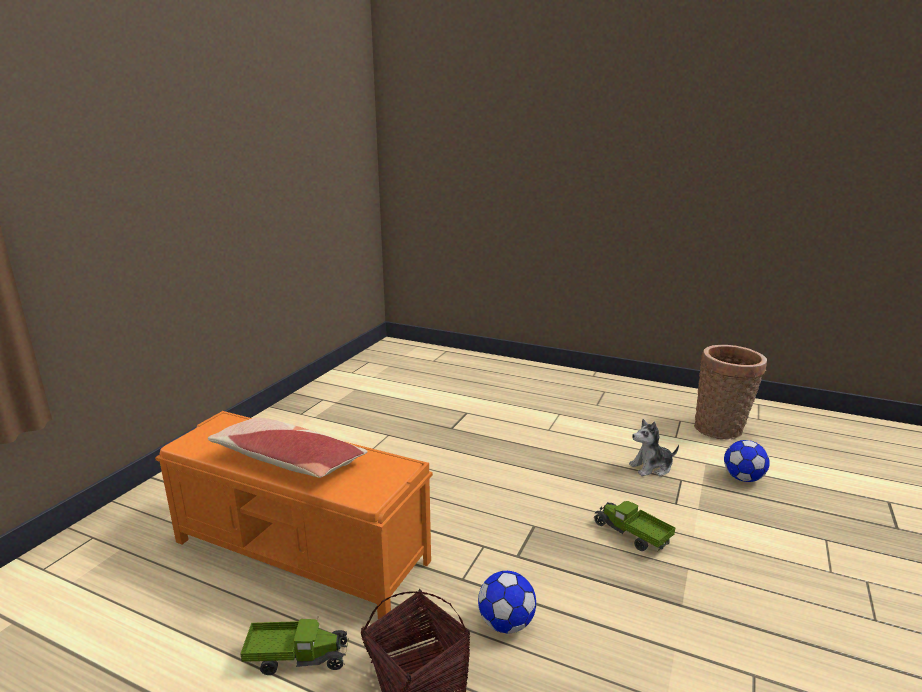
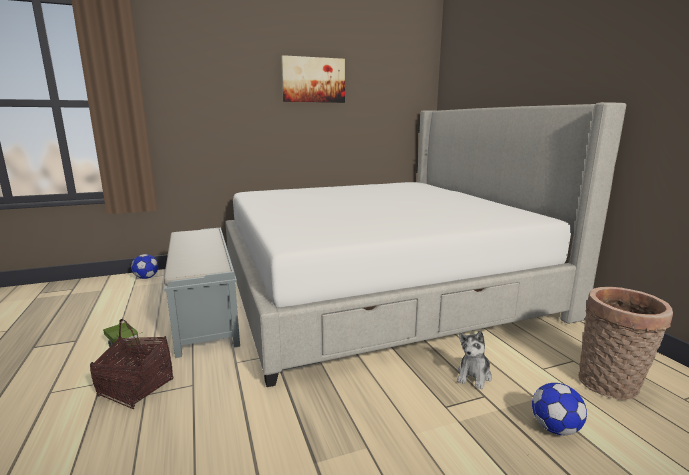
camera: 45 degrees right, 5 degrees down
(249, 131) = (313, 80): none -> picture
(287, 461) = (191, 249): pillow -> none
(302, 552) = (205, 313): orange bench -> grey bench
(440, 418) = (378, 287): none -> bed
(506, 623) = (211, 394): football -> football (146, 277)
(631, 535) = (369, 402): toy truck -> none
(651, 467) = (474, 376): plush toy -> plush toy turned 90 degrees counterclockwise

